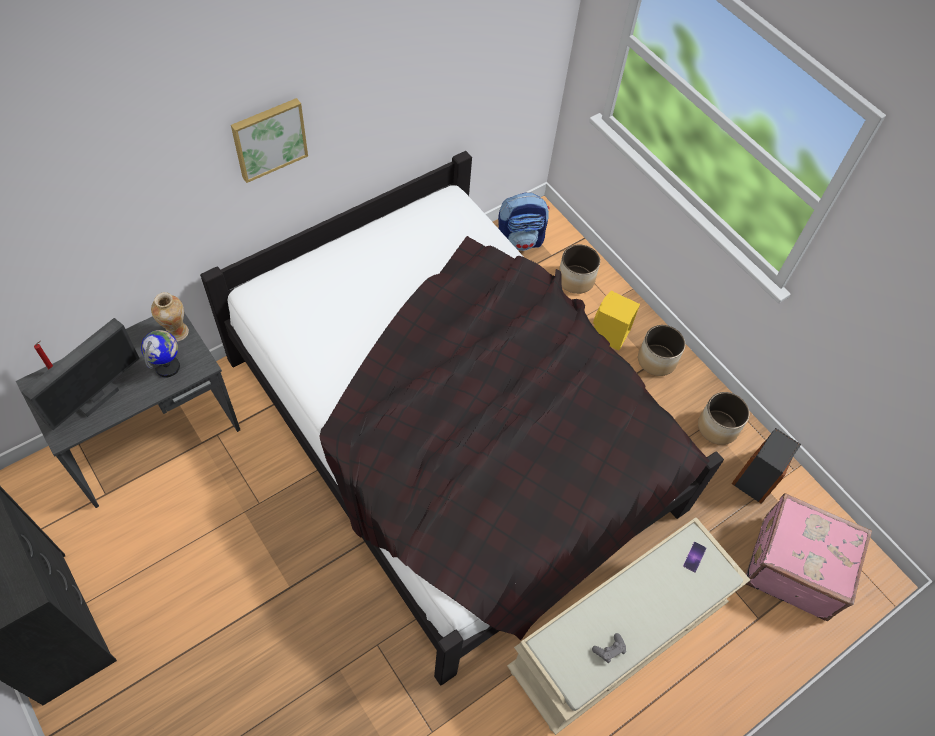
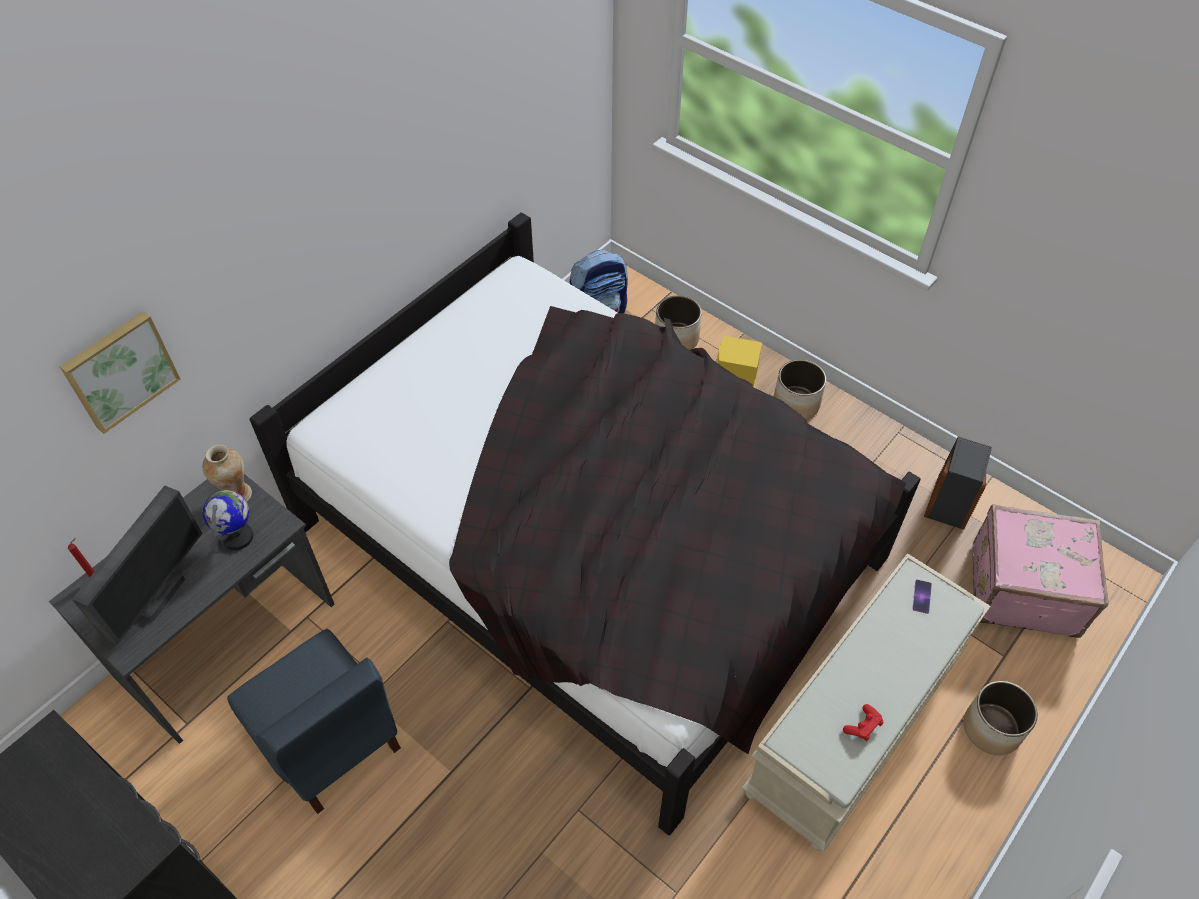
camera: 10 degrees left, 5 degrees down
(206, 537) = (329, 741): none -> blue chair
(269, 138) = (304, 230): picture -> picture (119, 370)
(609, 650) = (863, 726): grey game controller -> red game controller
(718, 427) = (888, 459): planter -> planter (992, 728)

